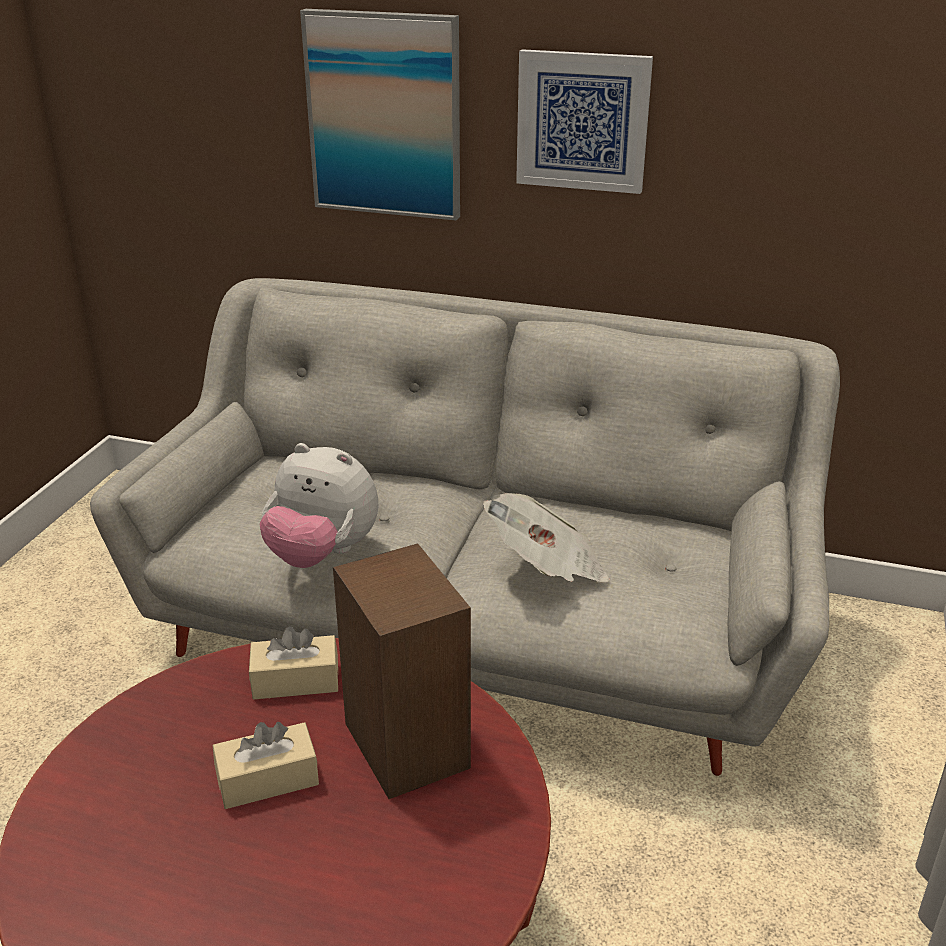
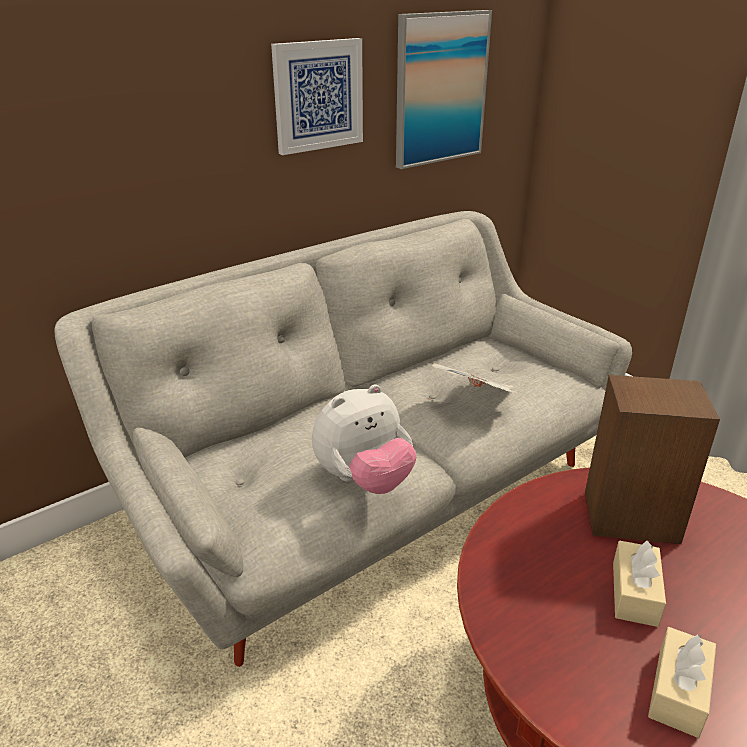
camera: 55 degrees left, 0 degrees up
(295, 681) = (528, 542): beige tissue box -> beige tissue box (678, 691)
(385, 115) = (164, 121): picture -> picture (440, 89)

